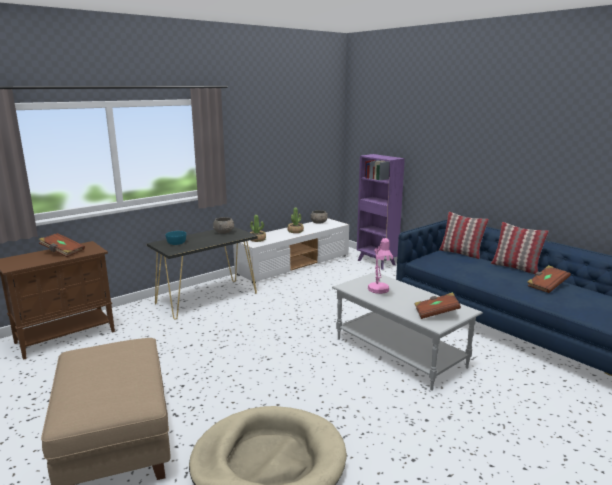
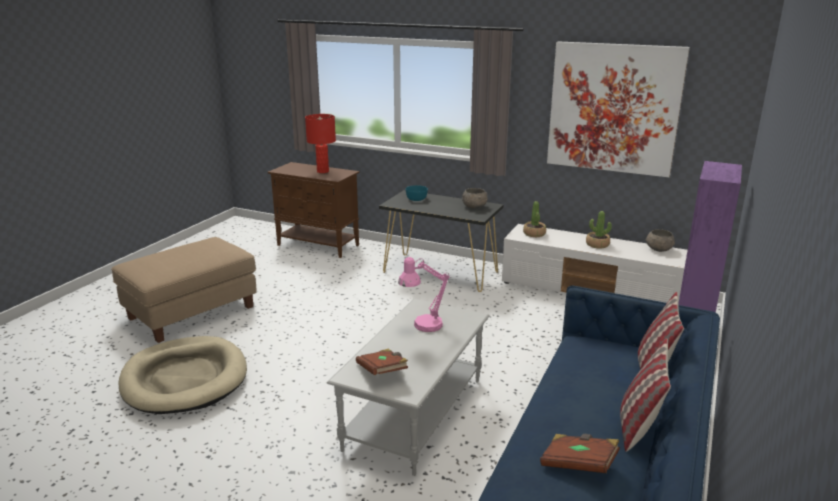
camera: 65 degrees right, 5 degrees up
(62, 252) = (322, 171): brown book -> red table lamp
(280, 138) = (613, 108): none -> picture

